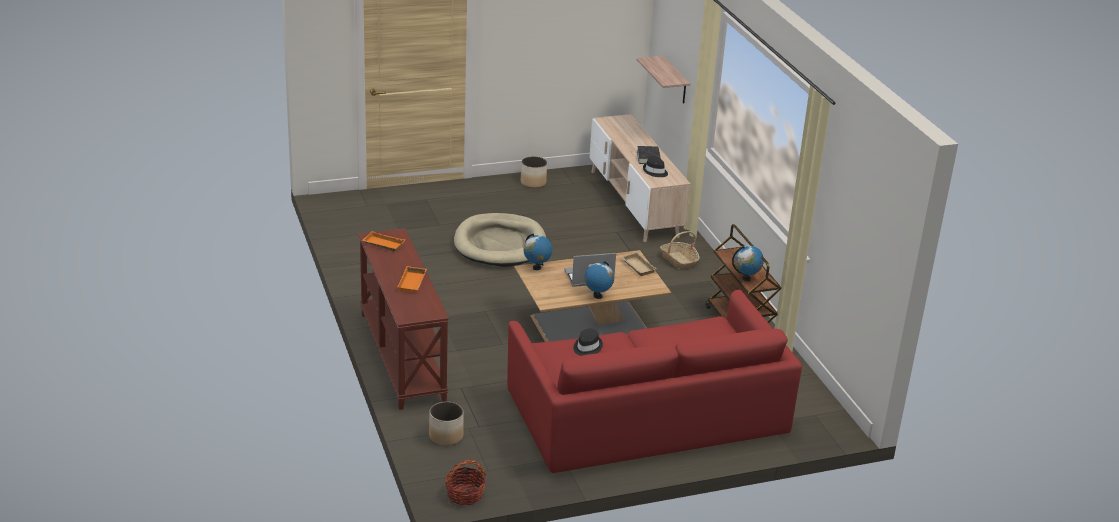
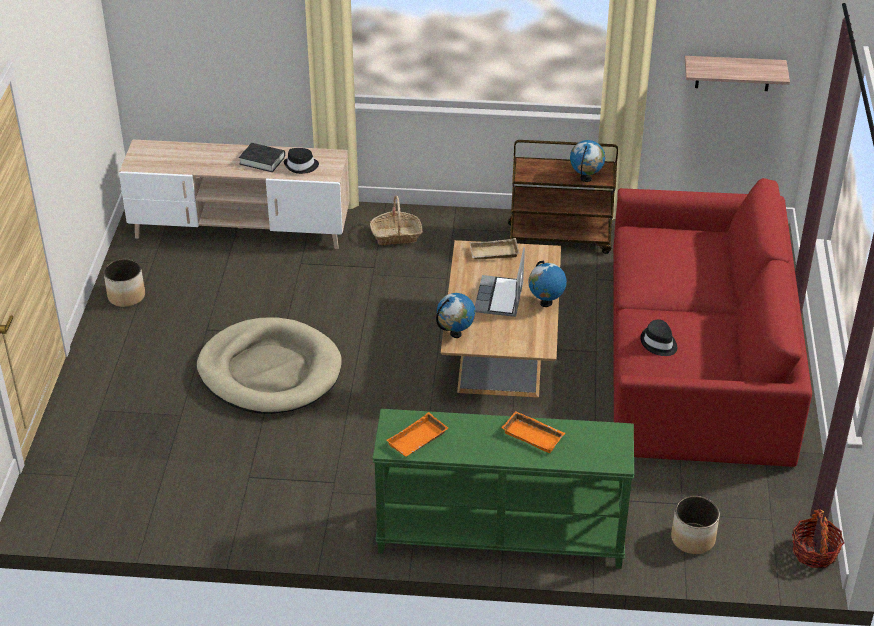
camera: 65 degrees left, 10 degrees up
(400, 356) = (500, 537): brown console table -> green console table
(675, 81) = (212, 57): shelf -> shelf (733, 73)

